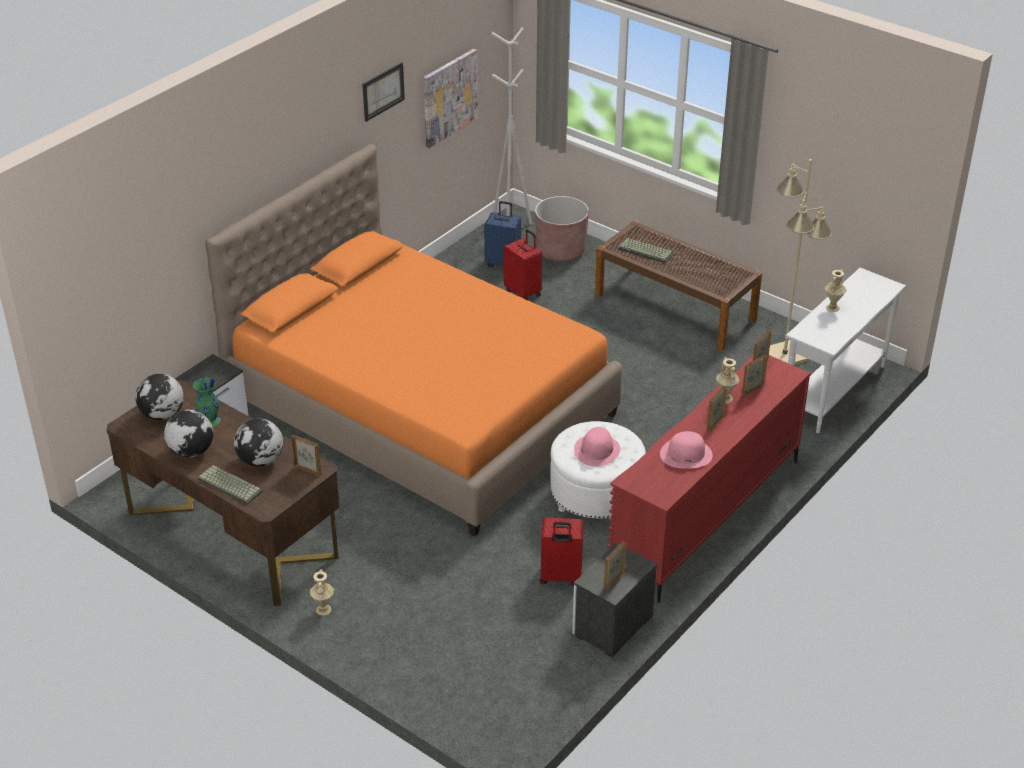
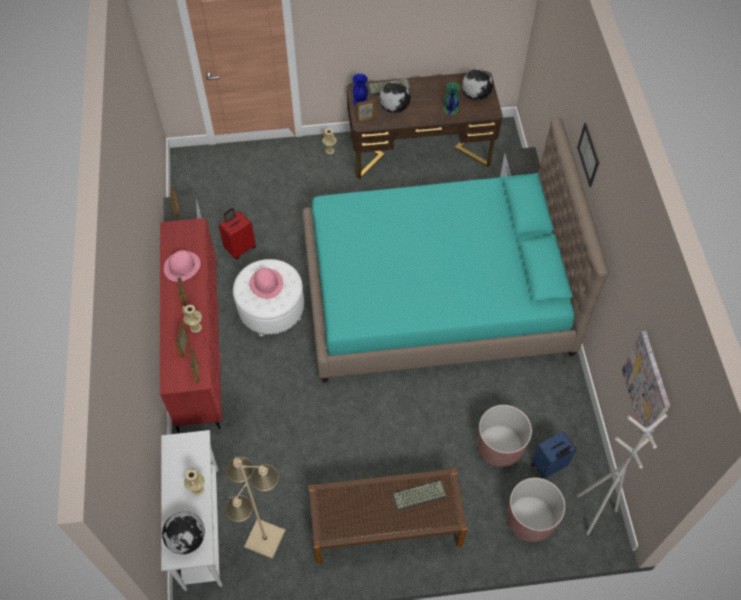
camera: 135 degrees right, 20 degrees up
(191, 451) = (432, 89): globe -> globe (187, 539)
(283, 493) = (360, 101): none -> blue vase
(383, 91) = (631, 273): picture -> picture (588, 154)
(420, 407) = (436, 294): orange bed -> turquoise bed
(523, 292) = (499, 447): red suitcase -> brown planter

